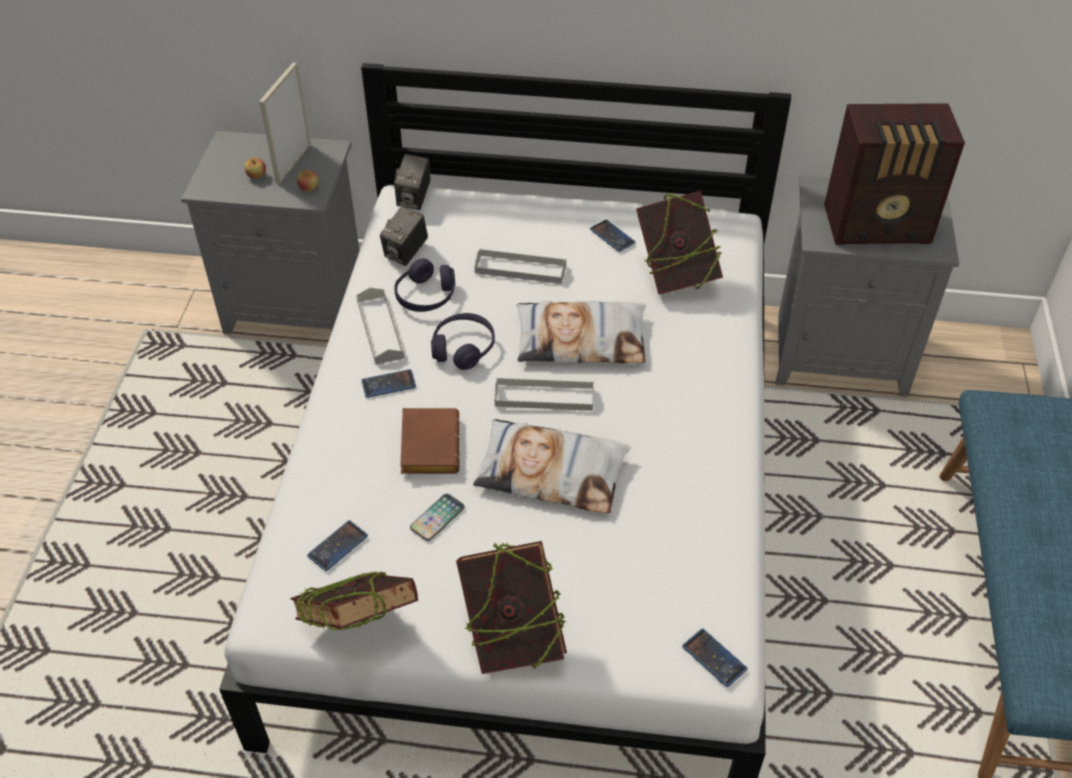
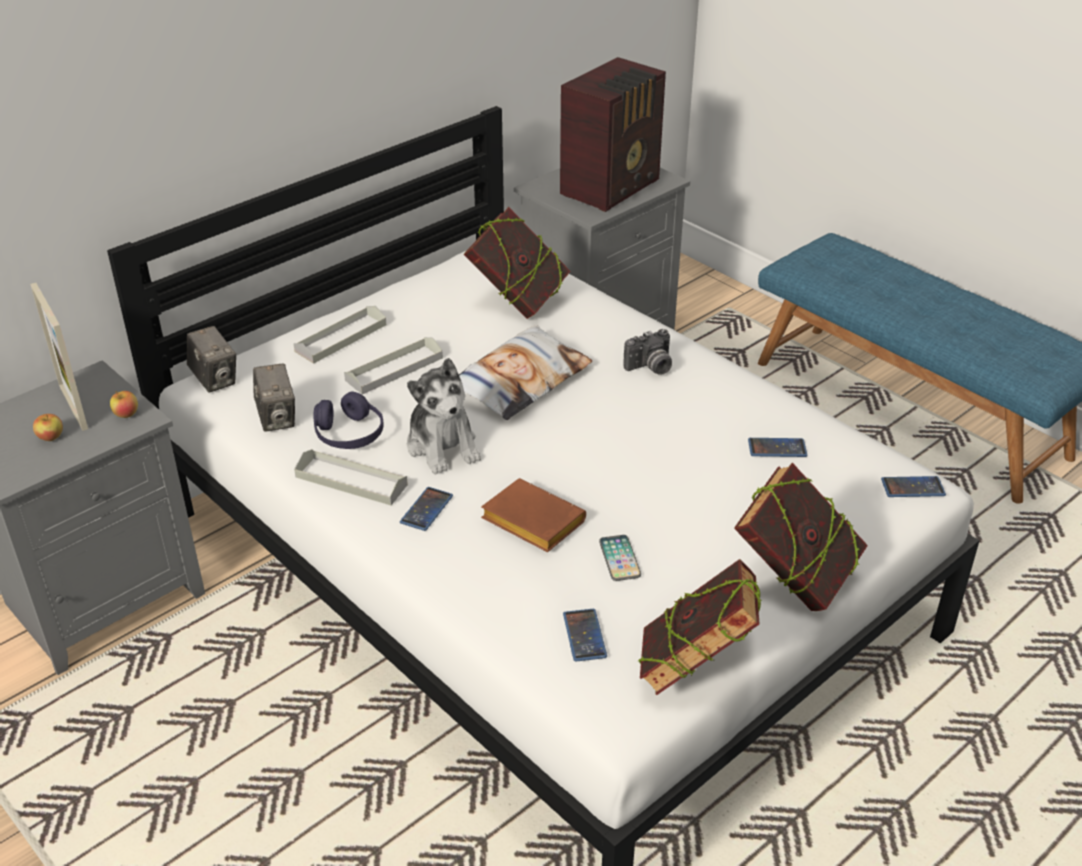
camera: 50 degrees left, 10 degrees down
(463, 348) = (443, 446): purple headphones -> plush toy
(544, 397) = (558, 431): grey tray -> grey tray (341, 338)
(551, 472) = (643, 471): pillow -> none
(612, 236) = (427, 307): phone -> phone (777, 448)
(685, 400) = (650, 368): none -> camera

